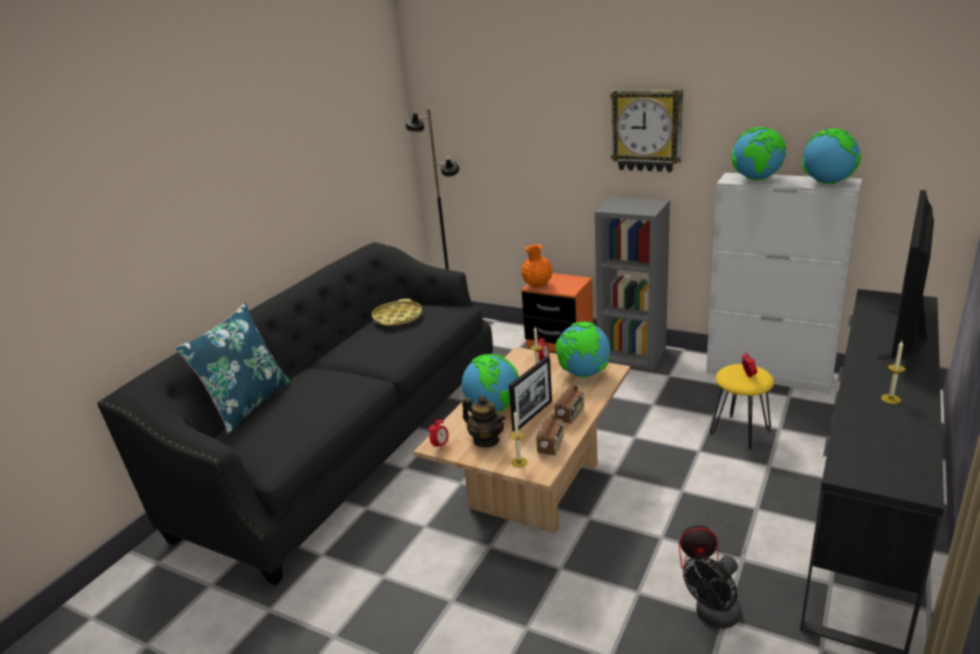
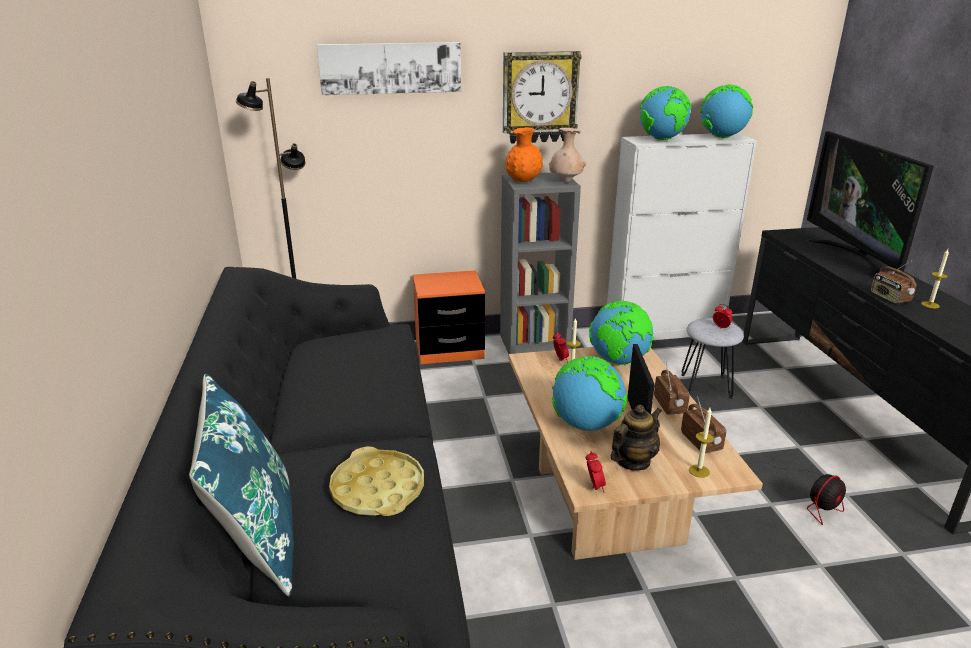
camera: 40 degrees left, 0 degrees up
(397, 318) = (330, 357): yellow tray -> yellow tray (377, 489)
(486, 440) = (632, 461): teapot -> teapot turned 45 degrees counterclockwise
(523, 101) = (390, 68): none -> picture
(537, 286) = (431, 289): orange vase -> orange vase (523, 181)
(649, 210) = (565, 182): none -> beige vase
(714, 617) = (894, 555): black fan -> none
(740, 432) = (706, 386): yellow stool -> grey stool
(856, 382) = (889, 298): none -> radio

